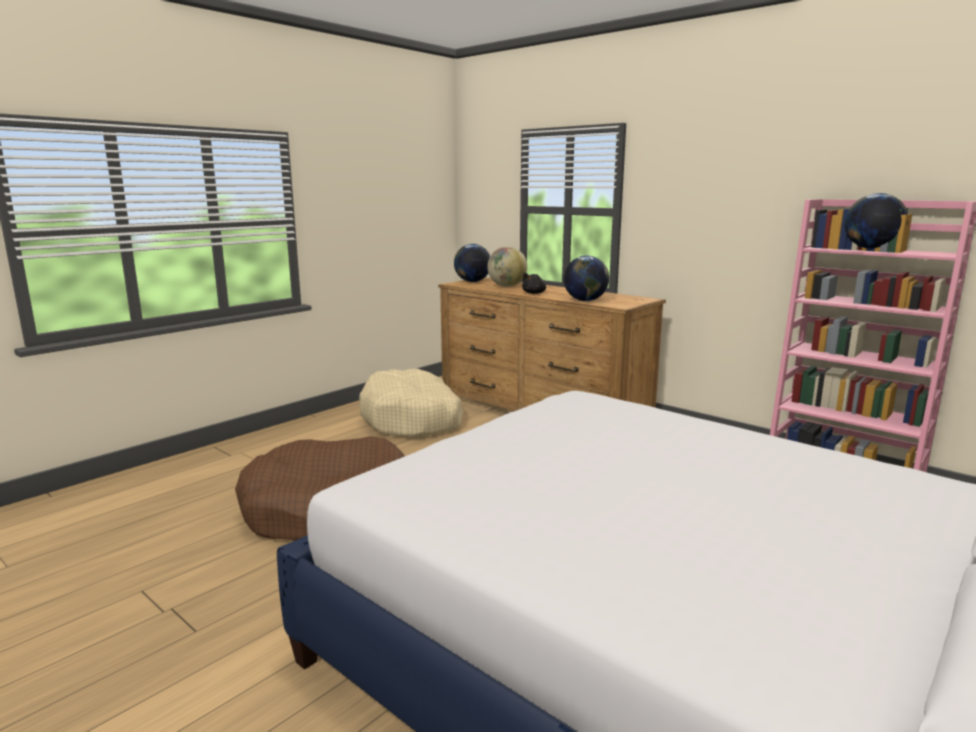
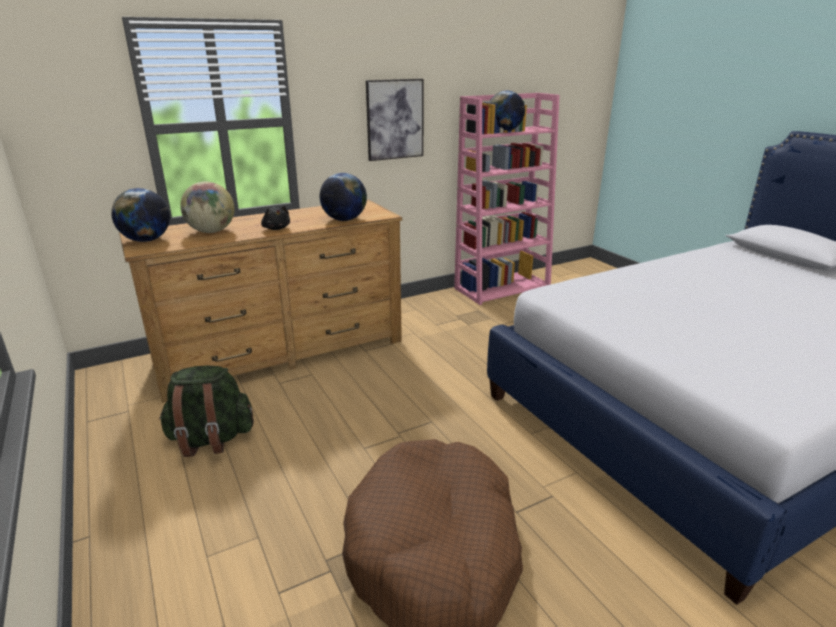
camera: 70 degrees left, 10 degrees up
(412, 419) = (210, 439): beige dog bed -> green backpack
(726, 221) = (395, 119): none -> picture

